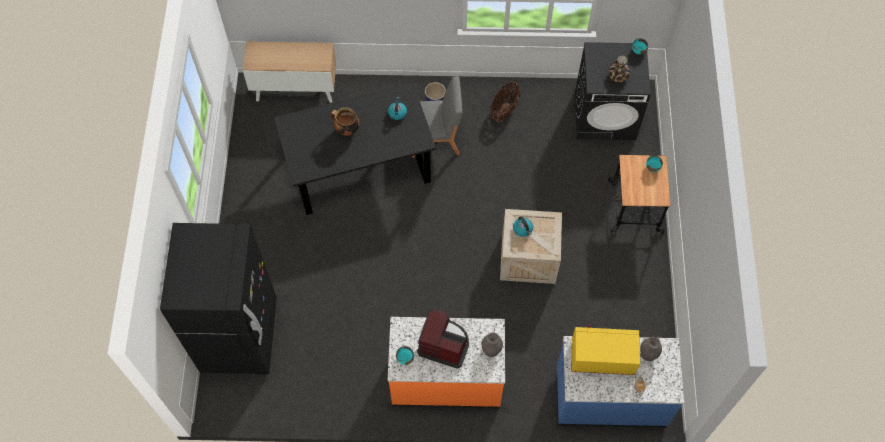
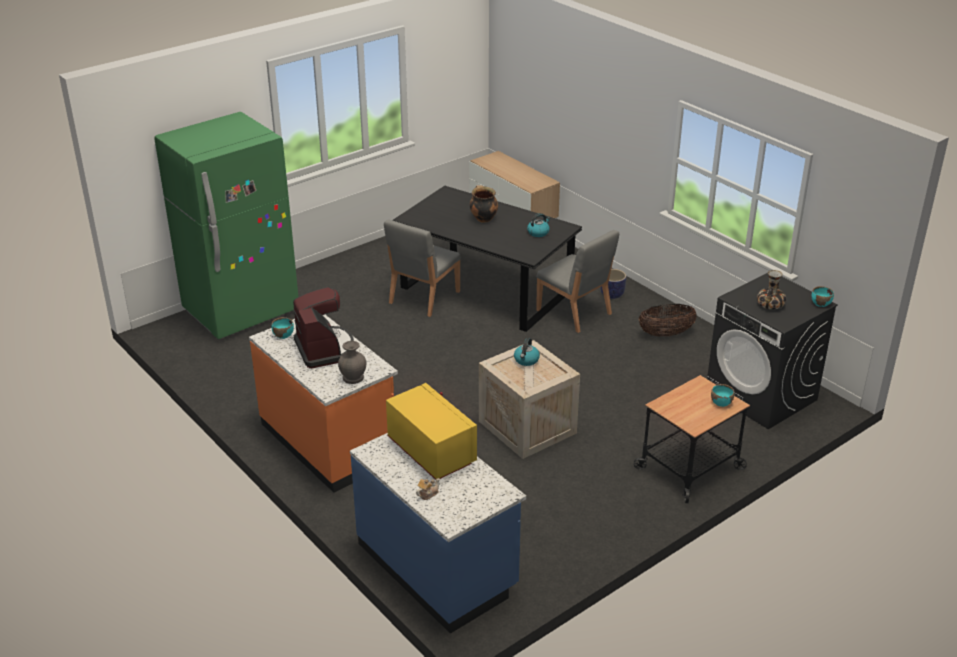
camera: 50 degrees right, 30 degrees down
(239, 335) = (241, 311): black fridge -> green fridge
(333, 210) = (423, 297): none -> grey chair
(648, 353) = (478, 481): grey vase -> none

